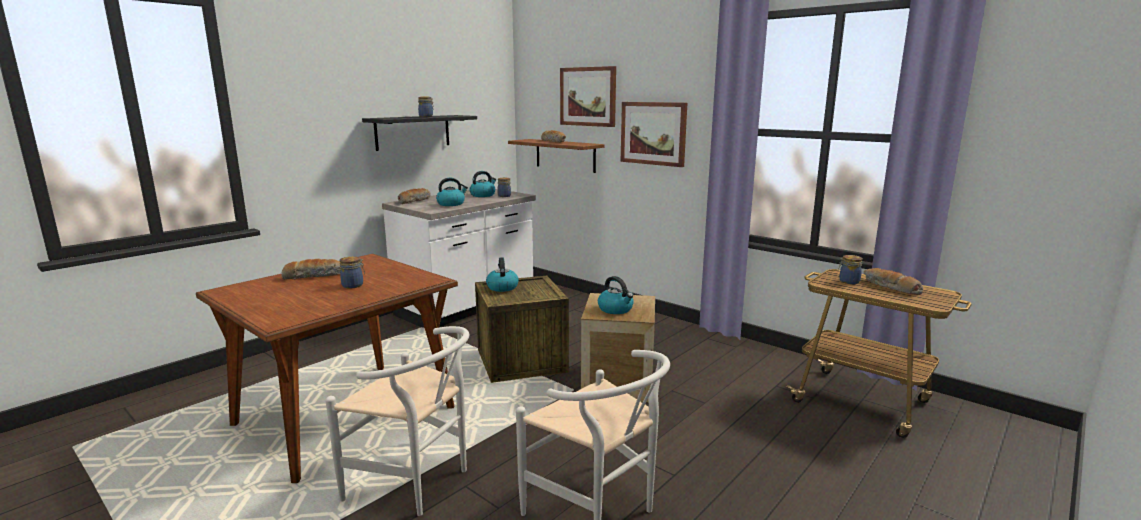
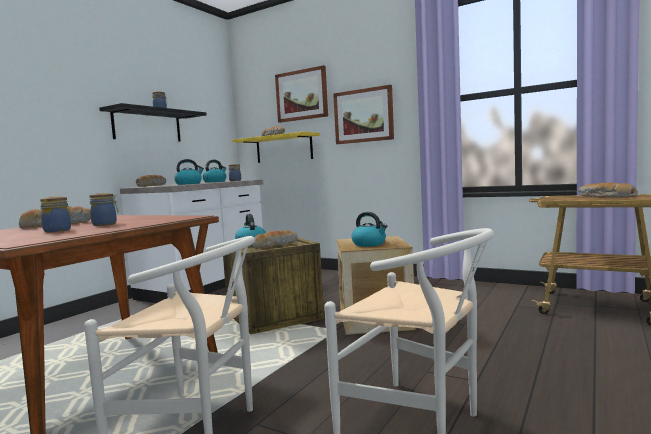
camera: 10 degrees left, 10 degrees down
(523, 296) = (275, 245): none -> bread
(565, 155) = (284, 148): brown shelf -> yellow shelf
(848, 281) = (568, 198): jar -> jar (56, 231)

